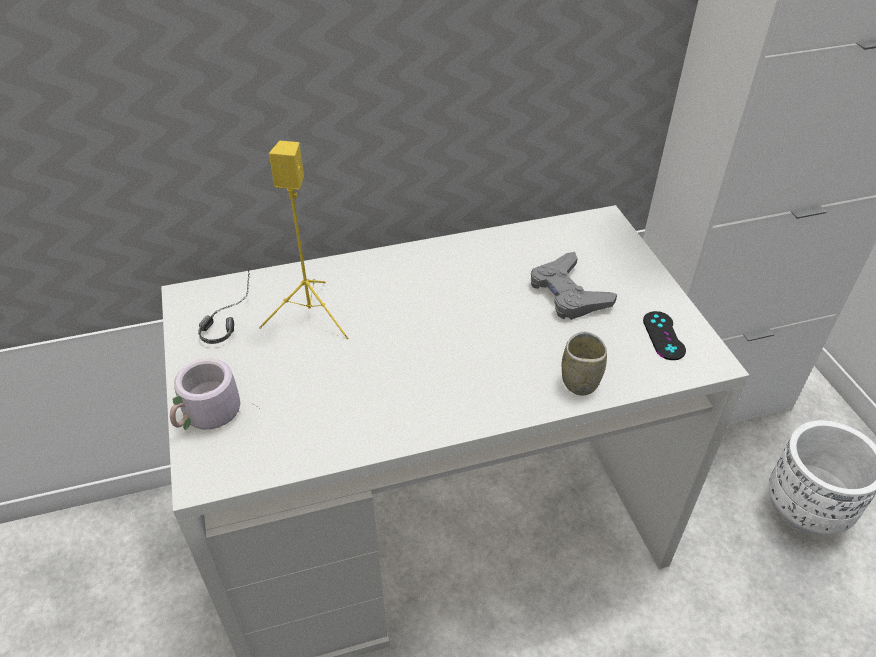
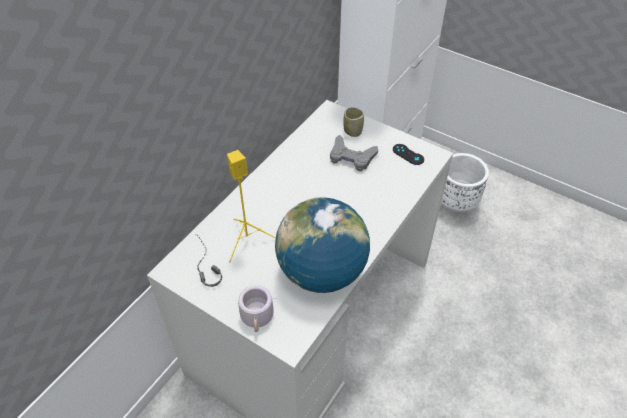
camera: 40 degrees left, 5 degrees up
(352, 414) = (322, 272): none -> globe
(580, 382) = (397, 196): cup -> cup (352, 131)

